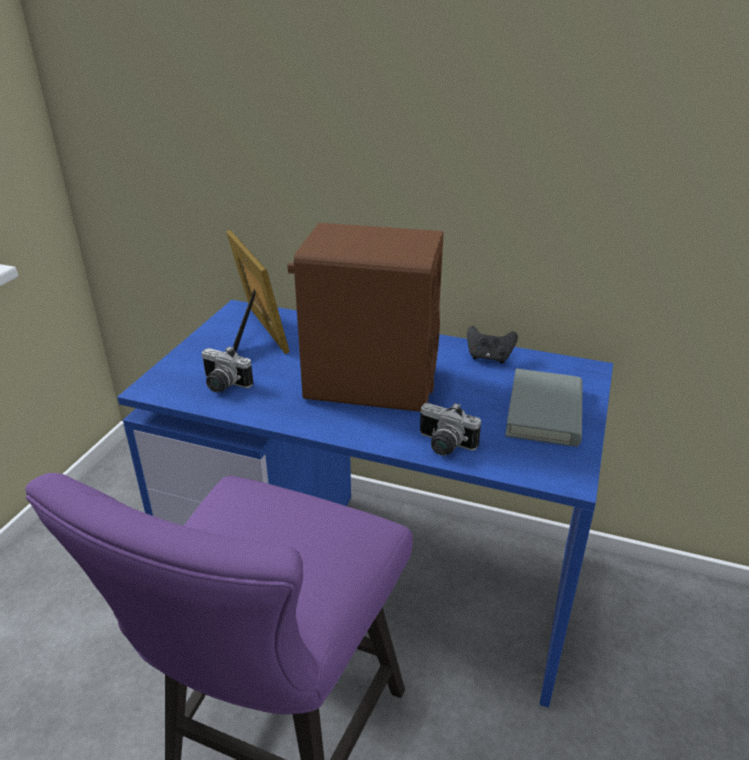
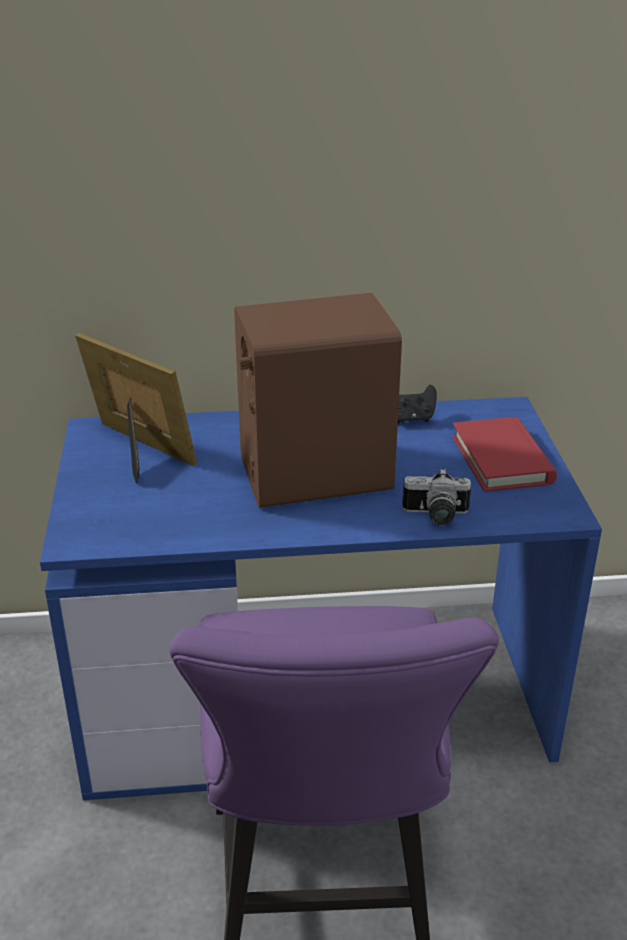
camera: 25 degrees left, 0 degrees up
(222, 385) = (154, 517): camera -> none
(544, 412) = (502, 459): grey book -> red book

